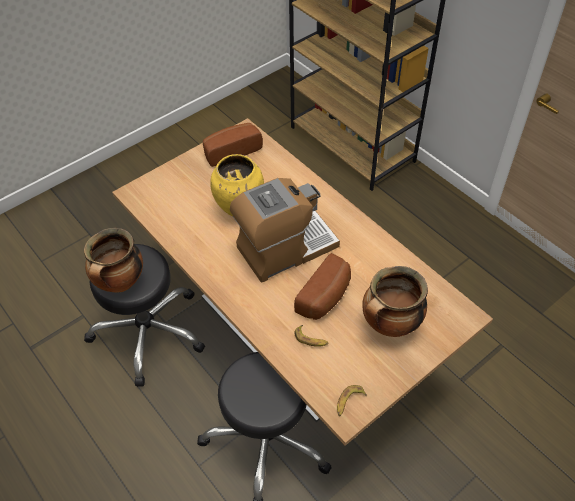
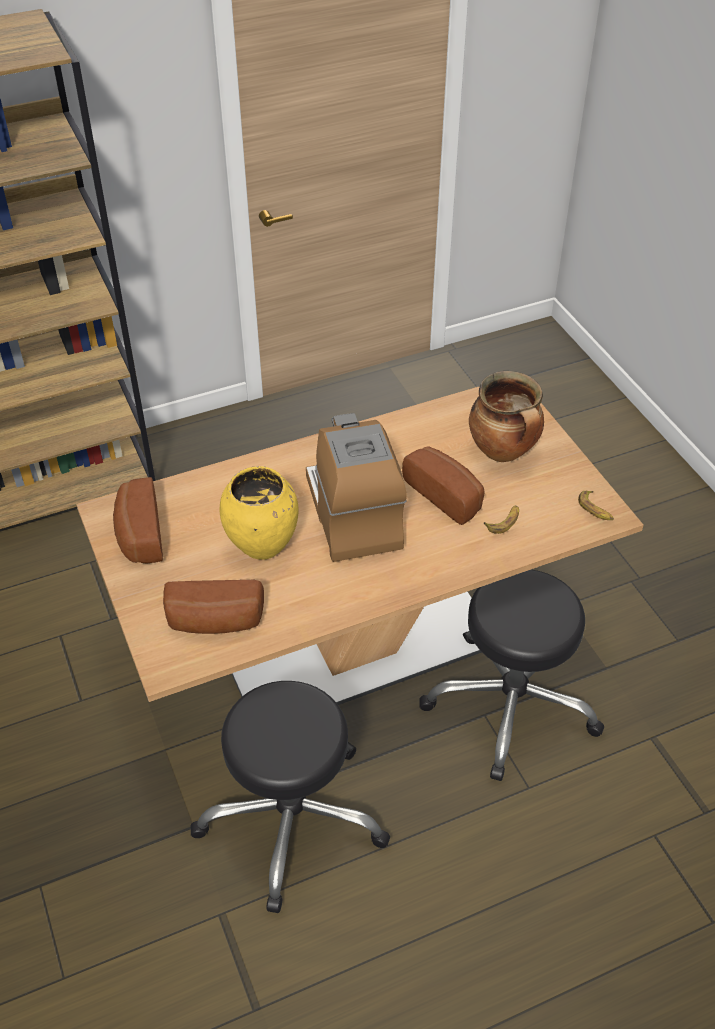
camera: 75 degrees left, 5 degrees down
(120, 283) = (303, 741): cooking pot -> none
(171, 204) = (215, 623): none -> bread

